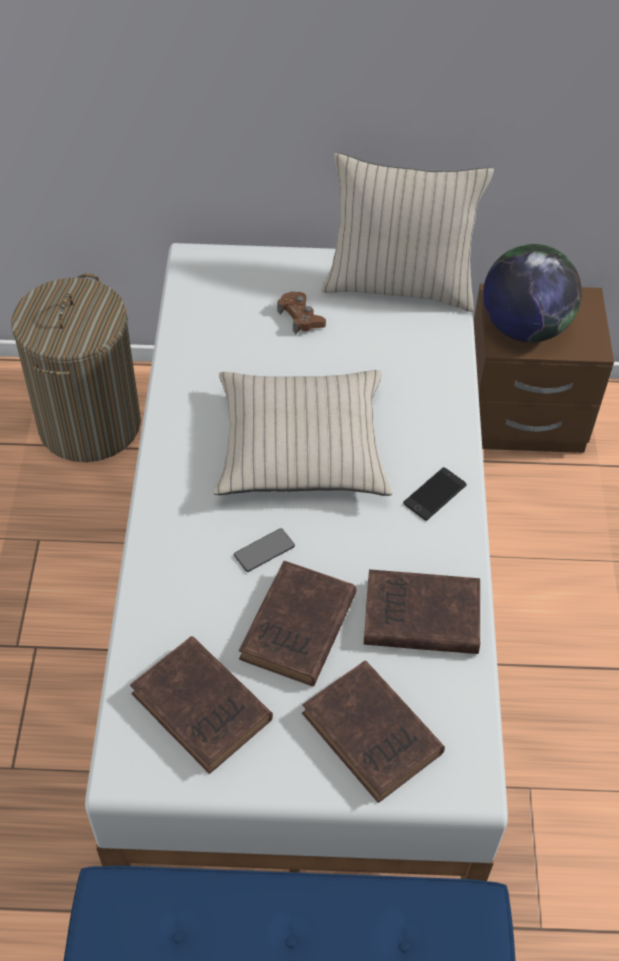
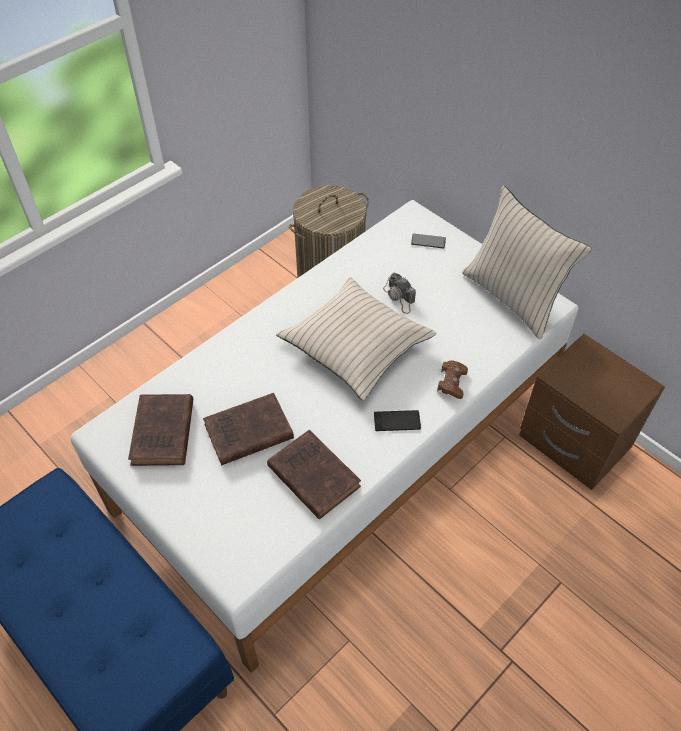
camera: 45 degrees right, 0 degrees up
(264, 551) = (276, 383): phone -> phone (428, 241)
(286, 362) = (399, 297): none -> camera
(300, 317) = (434, 279): brown game controller -> brown game controller (452, 382)
(374, 736) = (220, 514): brown book -> none
(524, 328) = (582, 375): globe -> none

